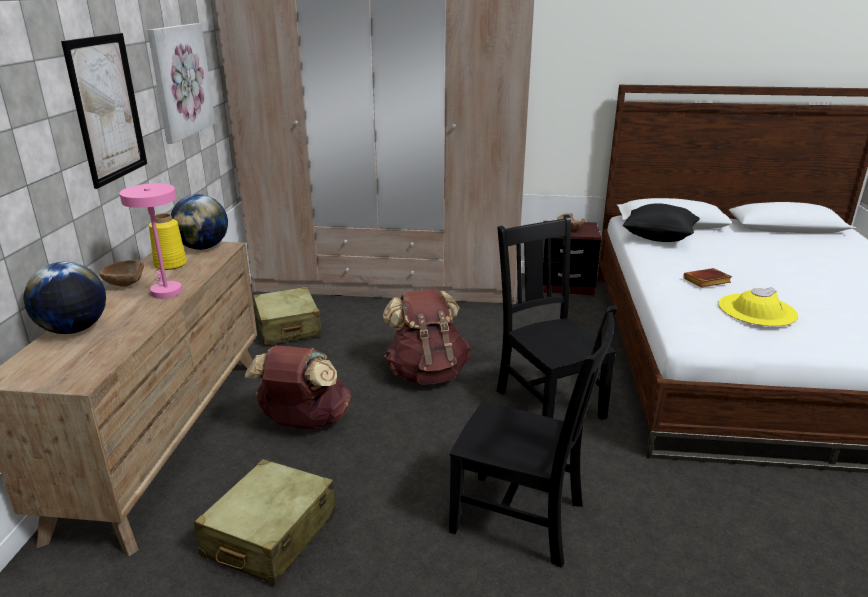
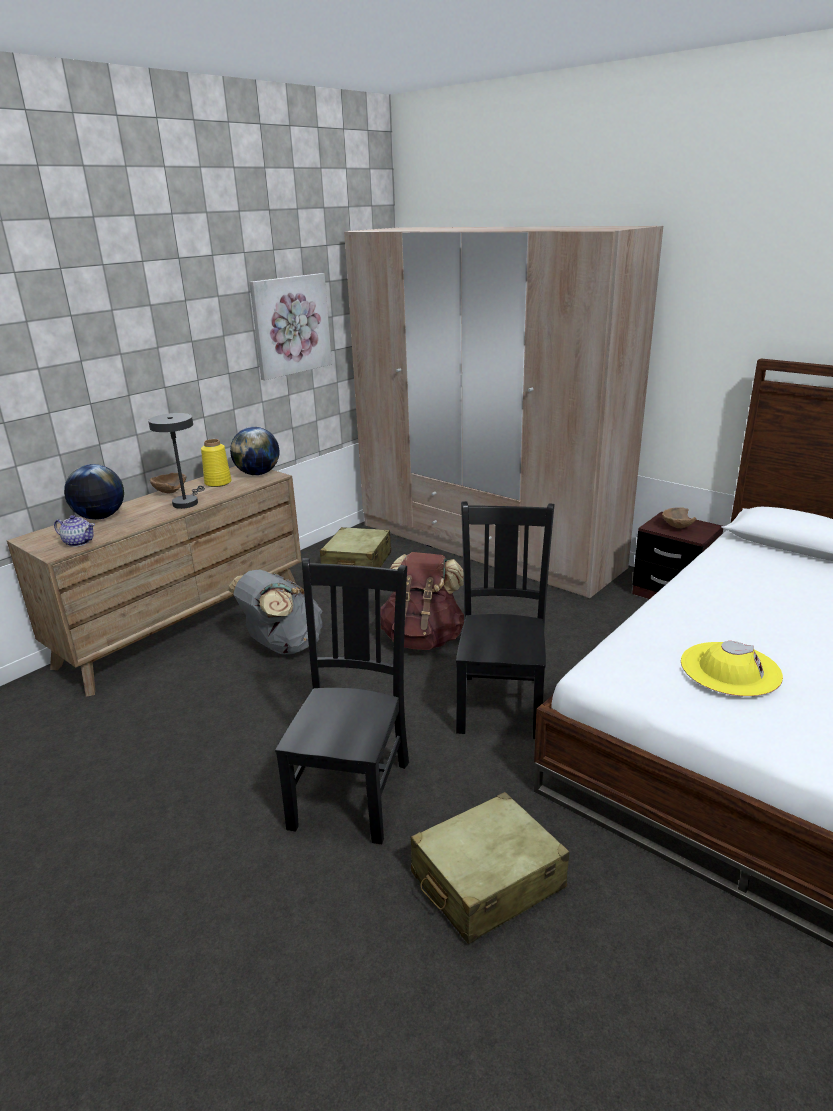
camera: 35 degrees right, 0 degrees up
(92, 362) = (78, 542): none -> teapot
(107, 109) = (188, 348): picture -> none
(165, 290) = (186, 502): pink table lamp -> grey table lamp
(270, 534) = (172, 719): beige suitcase -> beige suitcase (487, 881)
(304, 423) = (282, 646): brown backpack -> grey backpack
(522, 519) = (353, 791): black chair -> black chair turned 135 degrees counterclockwise
(659, 238) = (750, 559): black pillow -> none
(706, 282) = (724, 622): brown book -> none

